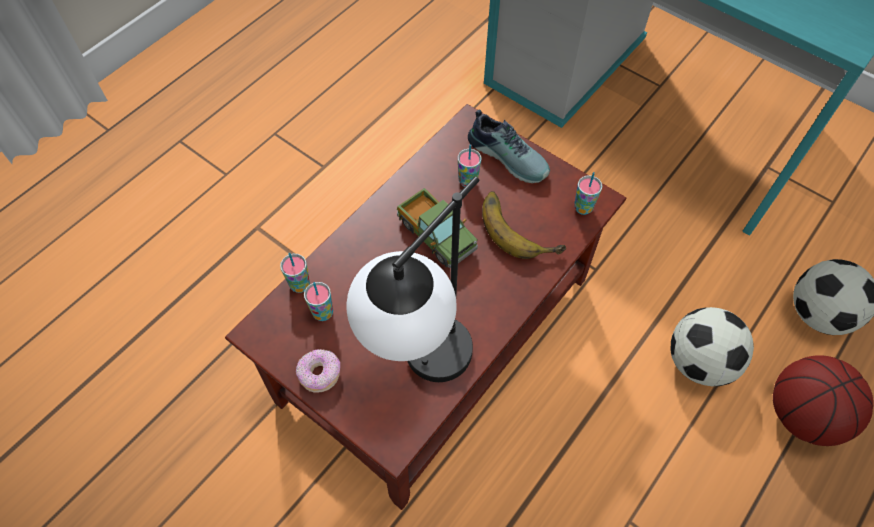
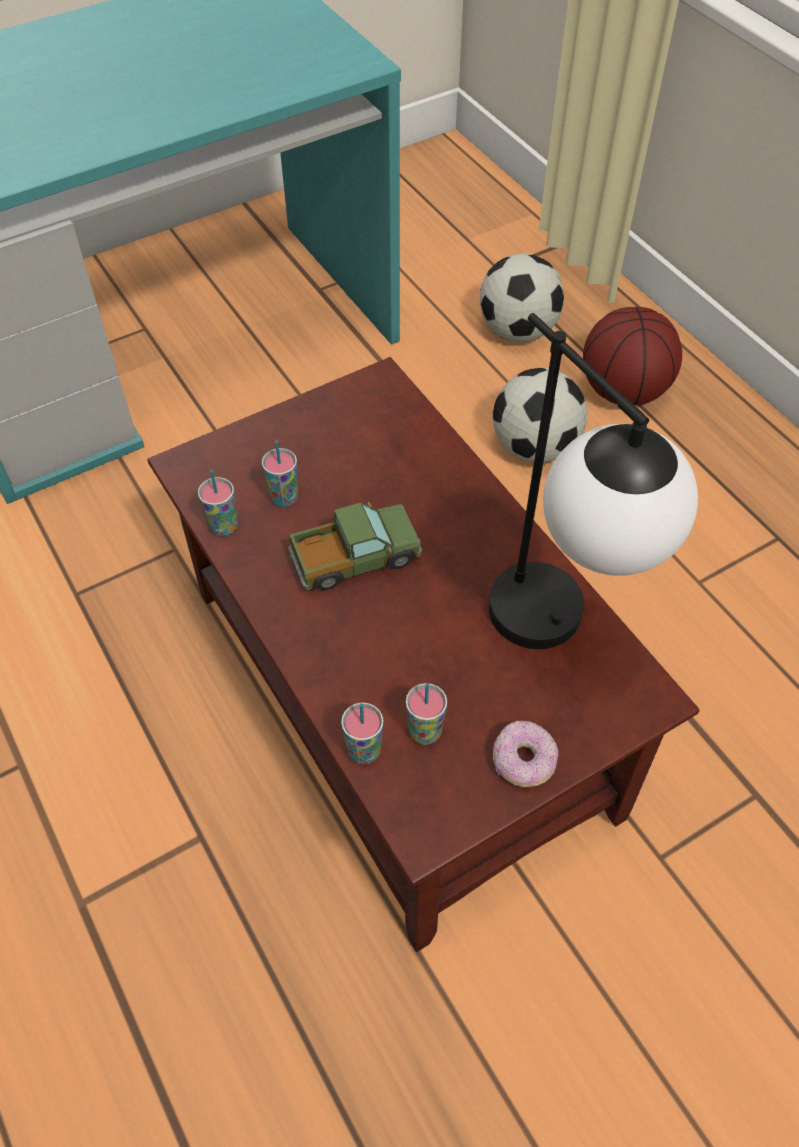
camera: 70 degrees left, 5 degrees down
(509, 155) = (266, 442): shoe -> none
(520, 226) = (384, 467): banana -> none
(583, 208) = (386, 399): cup -> cup (224, 527)

